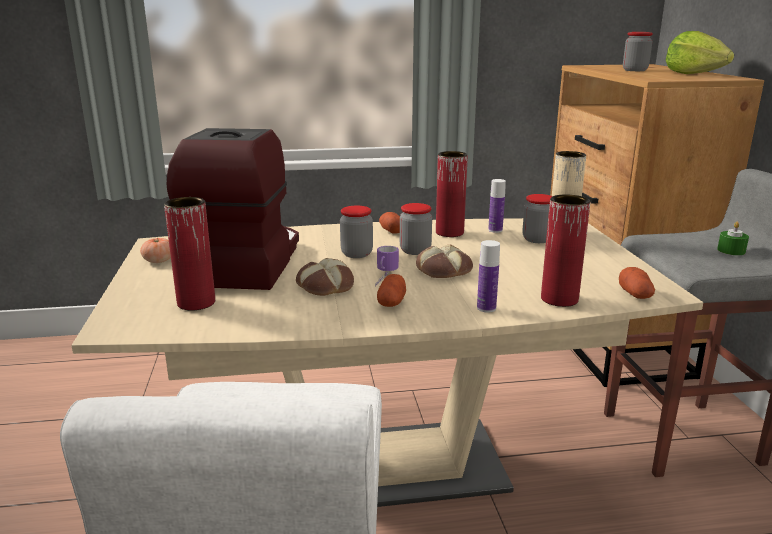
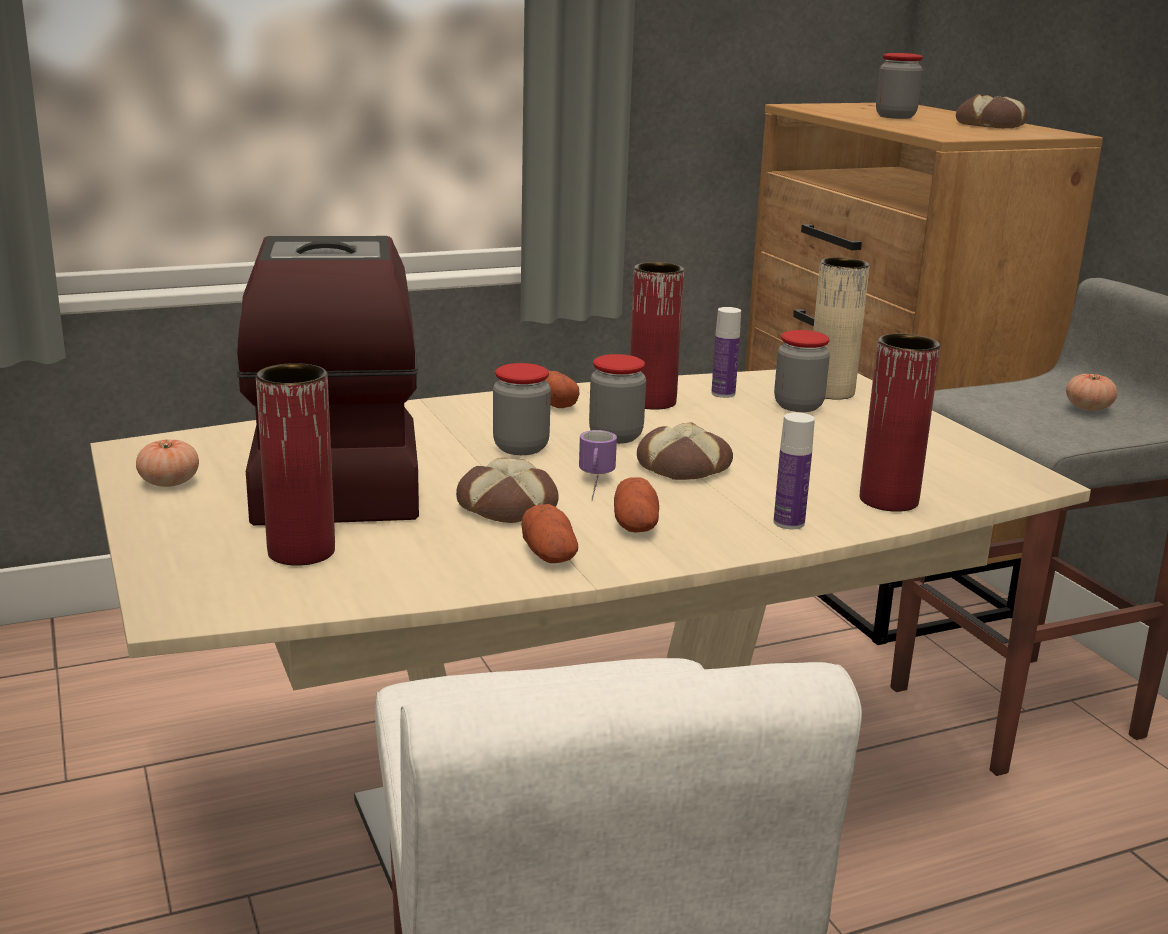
camera: 15 degrees left, 0 degrees up
(635, 294) = (992, 485): potato -> potato (549, 555)
(693, 74) = (991, 125): lettuce -> bread
(731, 250) = (1088, 408): green candle -> tomato

